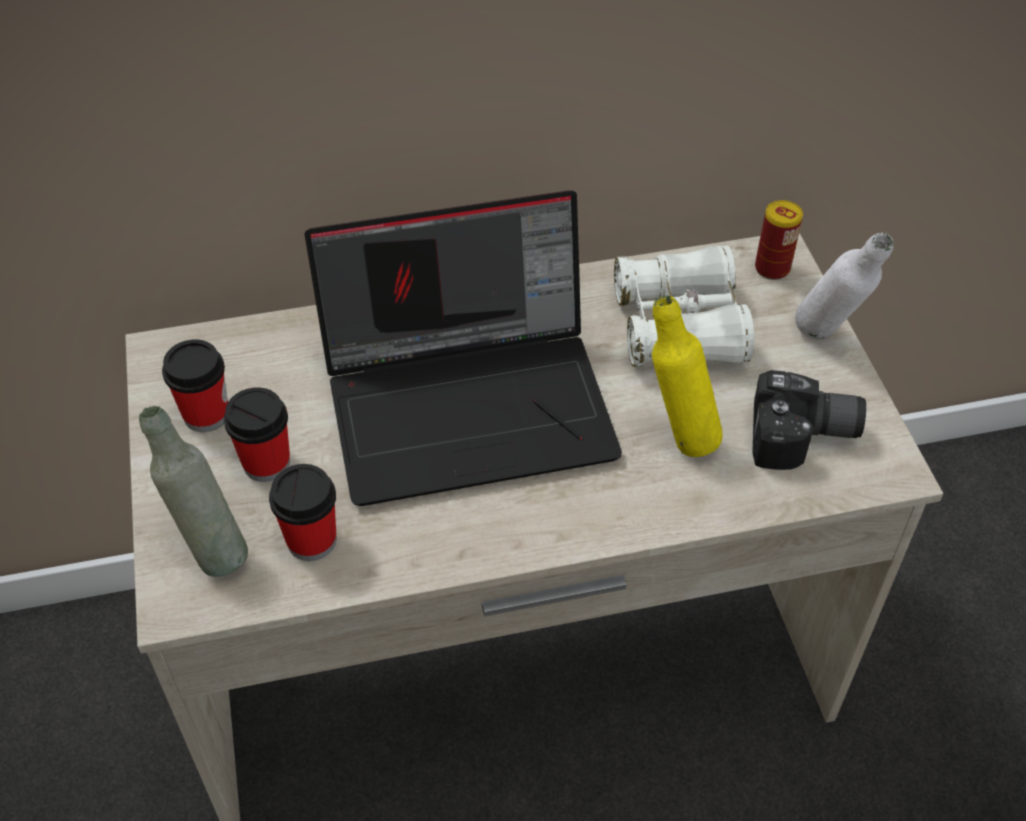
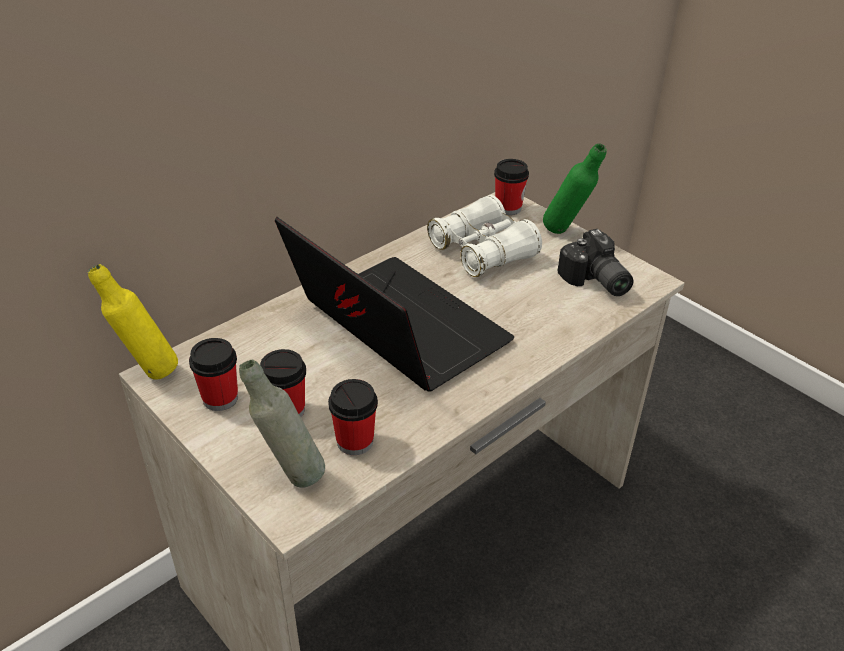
camera: 30 degrees left, 10 degrees down
(472, 402) = (394, 329): laptop -> laptop turned 90 degrees counterclockwise
(678, 437) = (529, 305): yellow bottle -> yellow bottle (148, 372)
(772, 268) = (508, 208): can -> cup
(803, 438) = (594, 282): camera -> camera turned 90 degrees clockwise
(826, 341) = (566, 233): white bottle -> green bottle

